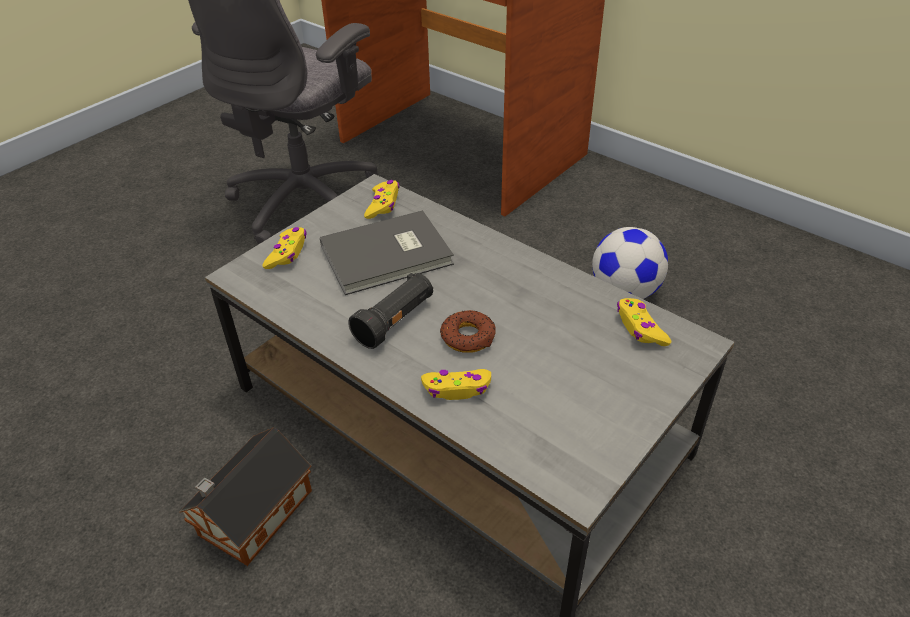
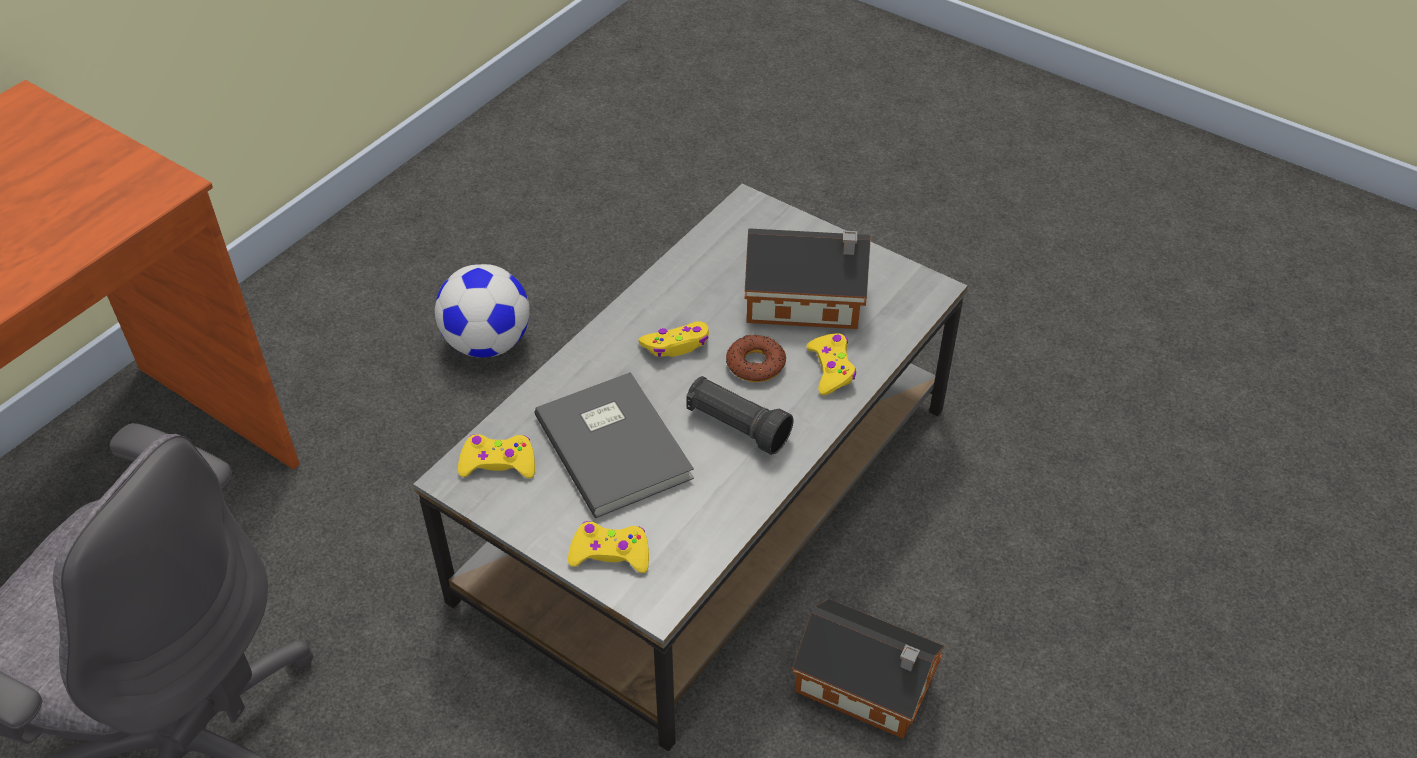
camera: 95 degrees left, 5 degrees up
(553, 379) = (808, 301): none -> toy house
(640, 328) = (730, 239): yellow game controller -> yellow game controller (676, 345)

